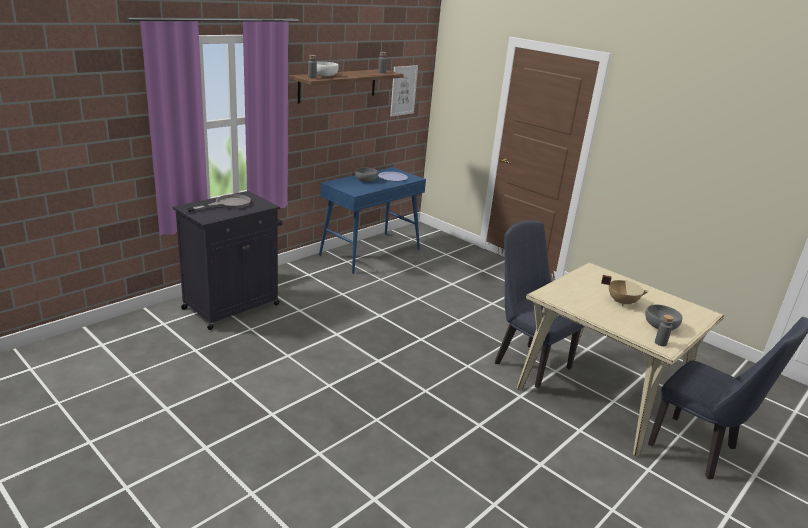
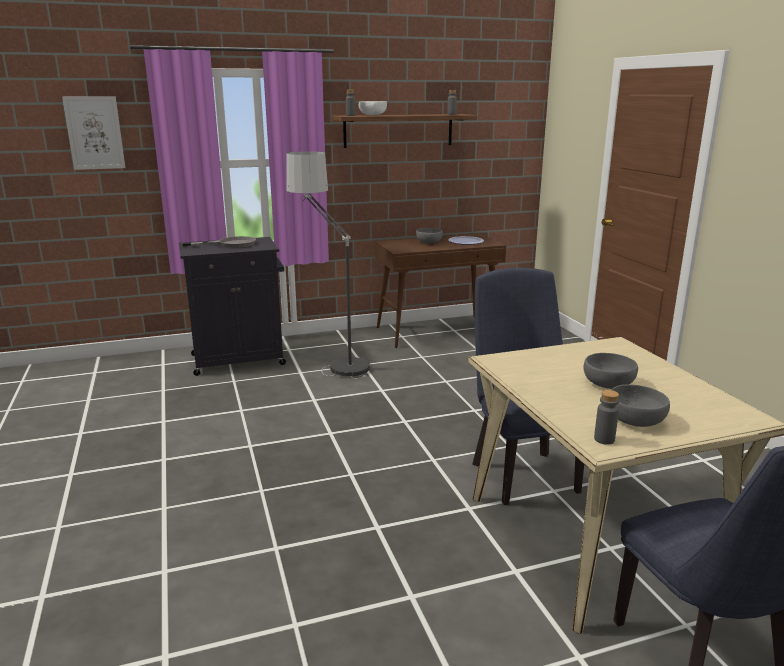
camera: 30 degrees right, 5 degrees down
(313, 294) = (331, 360): none -> floor lamp
(370, 252) = (438, 331): blue console table -> brown console table
(403, 90) = (496, 142): picture -> picture (94, 133)
(622, 302) = (608, 383): beige cooking pot -> grey bowl

